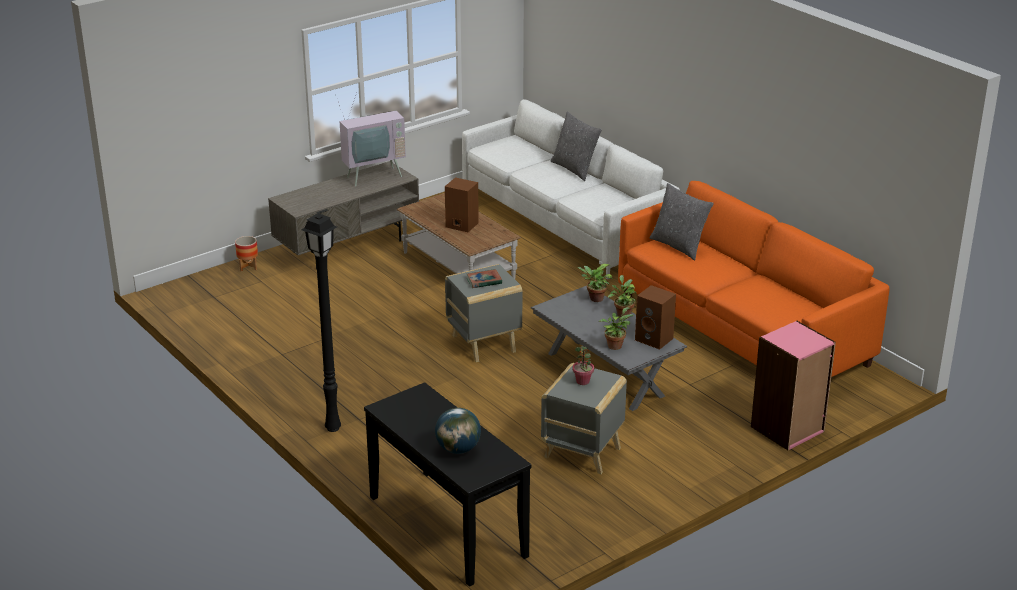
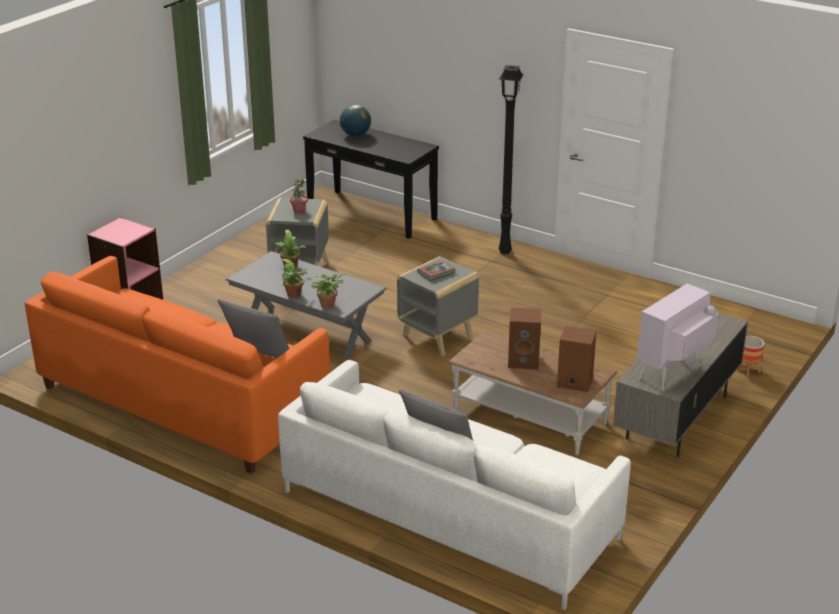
camera: 160 degrees right, 0 degrees up
(655, 339) = (256, 278): brown speaker -> brown speaker (573, 382)

